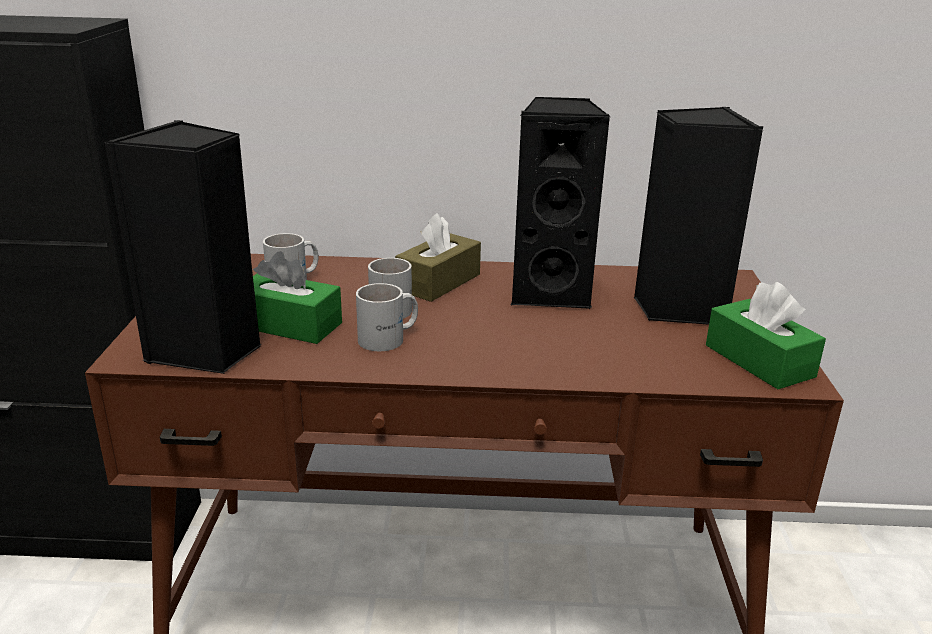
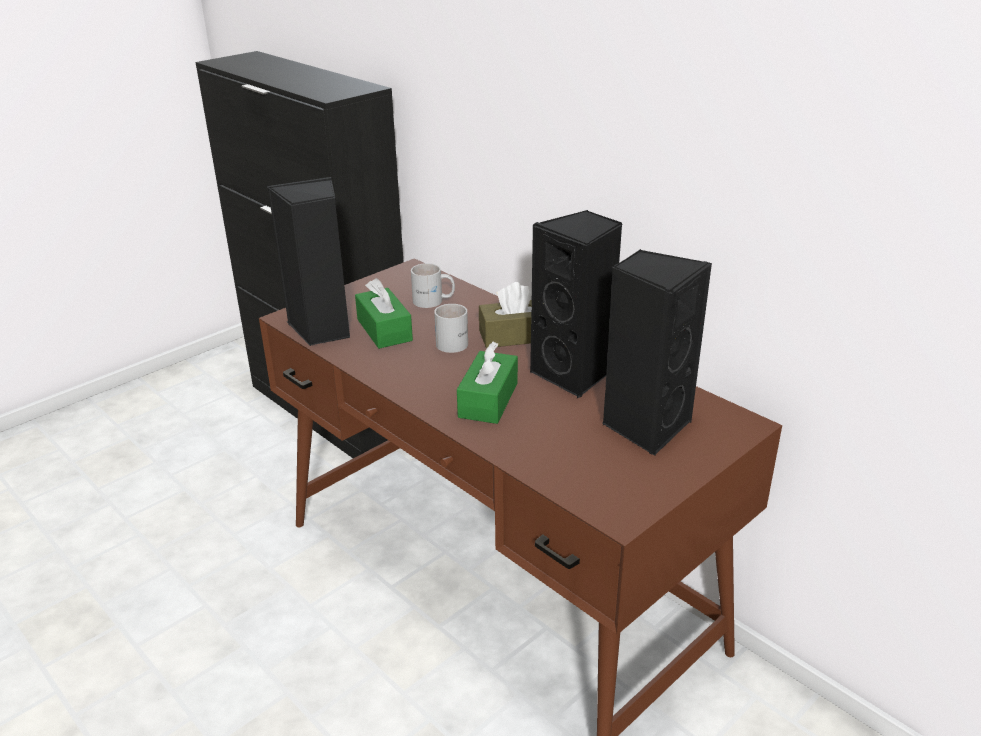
camera: 45 degrees right, 5 degrees up
(389, 338) = (420, 362): white mug -> none
(759, 361) = (621, 490): green tissue box -> green tissue box (488, 400)

